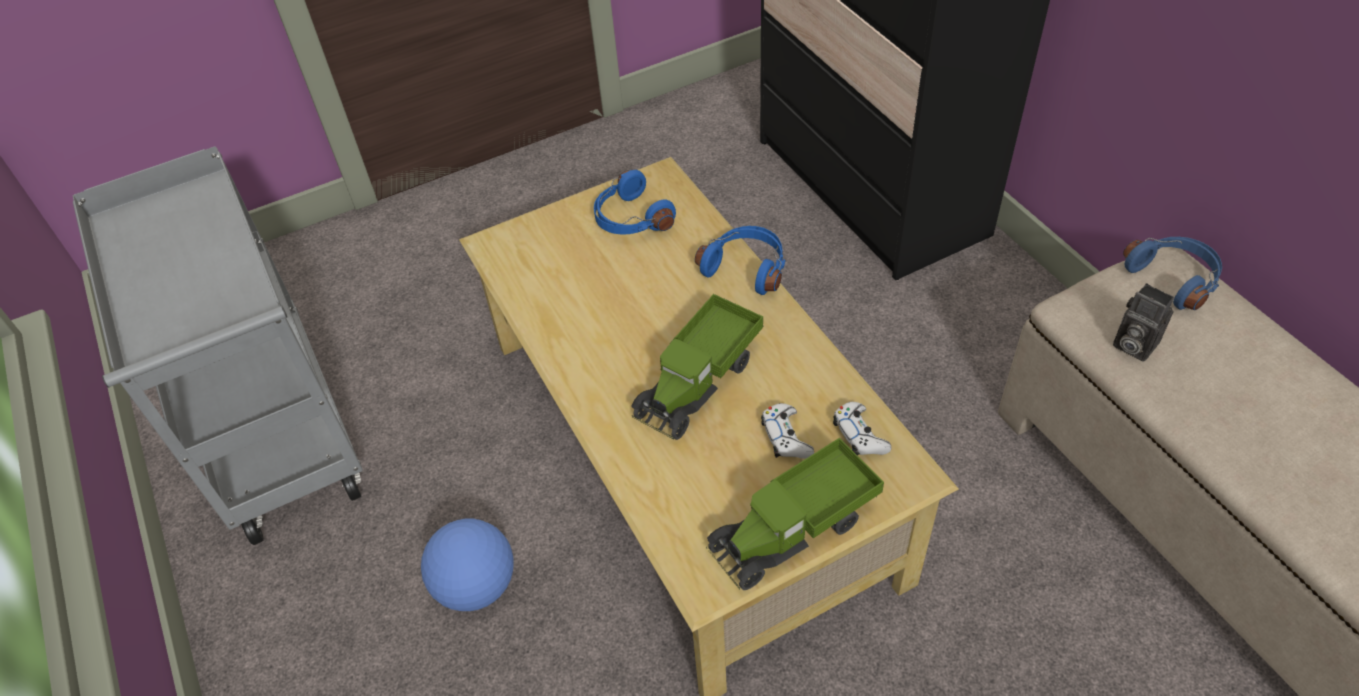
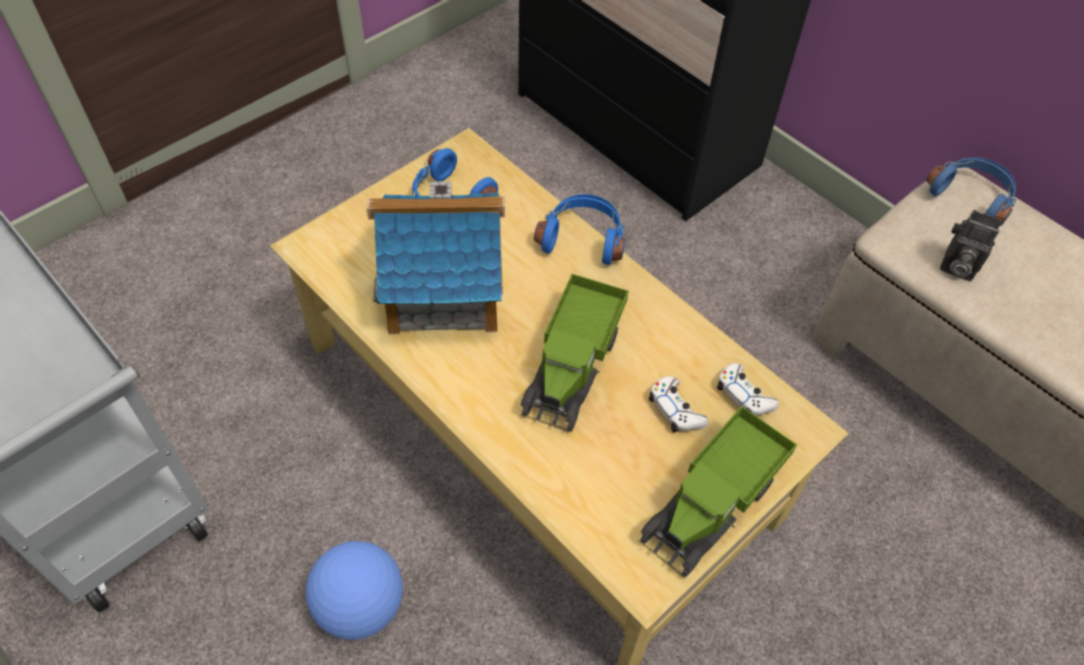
camera: 20 degrees left, 5 degrees up
(600, 297) = (444, 289): none -> toy house

